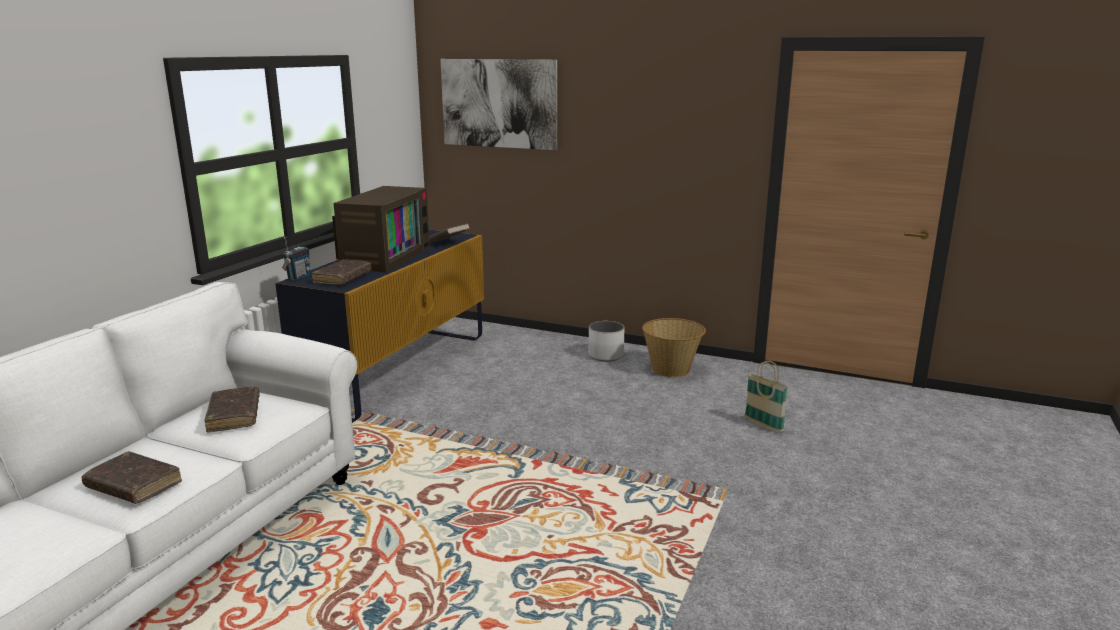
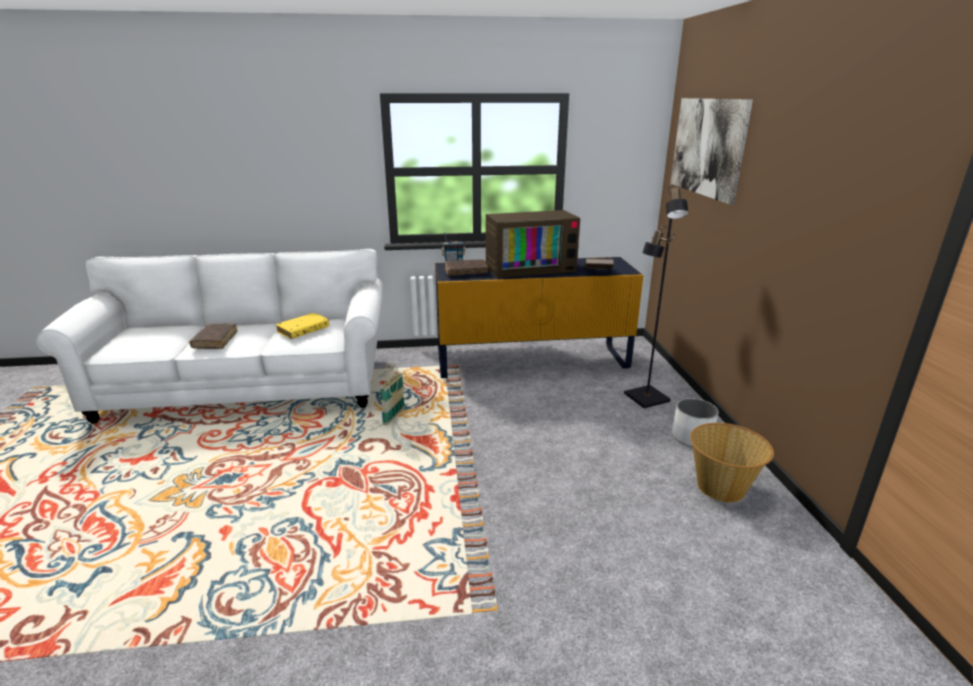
camera: 60 degrees right, 5 degrees up
(234, 416) = (303, 330): brown book -> yellow book
(532, 349) = (646, 397): none -> black floor lamp
(763, 425) = (675, 603): basket -> basket (394, 416)

